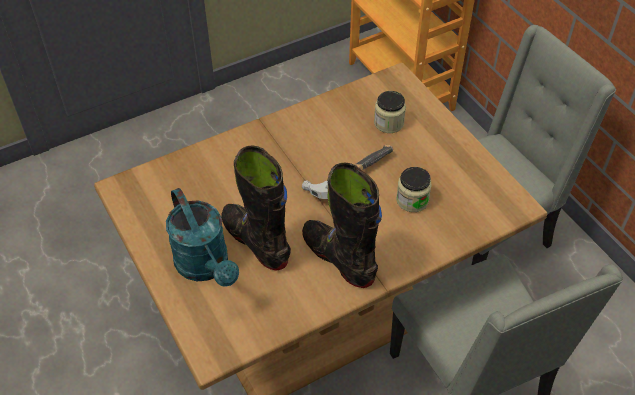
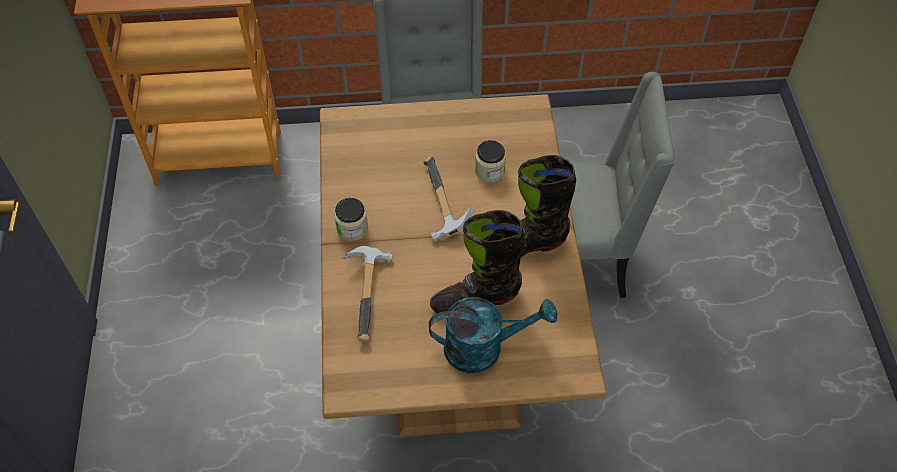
camera: 65 degrees left, 5 degrees up
(223, 168) = (371, 294): none -> hammer
(388, 123) = (392, 149): jar -> jar (352, 229)

